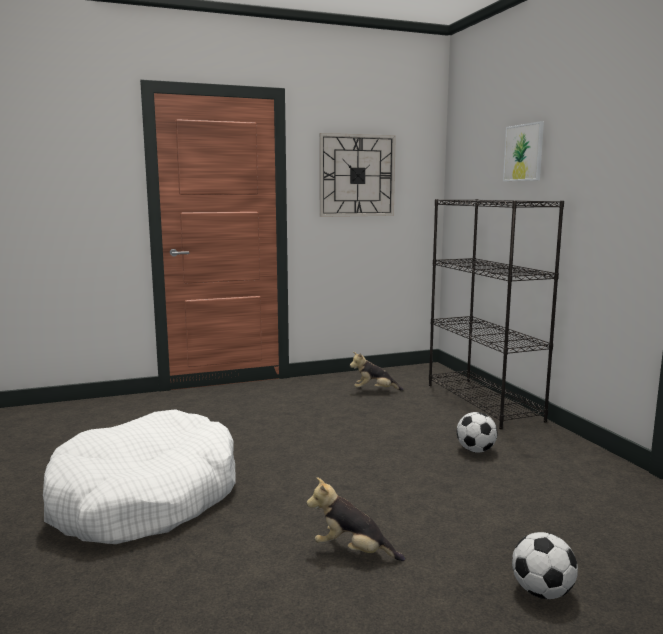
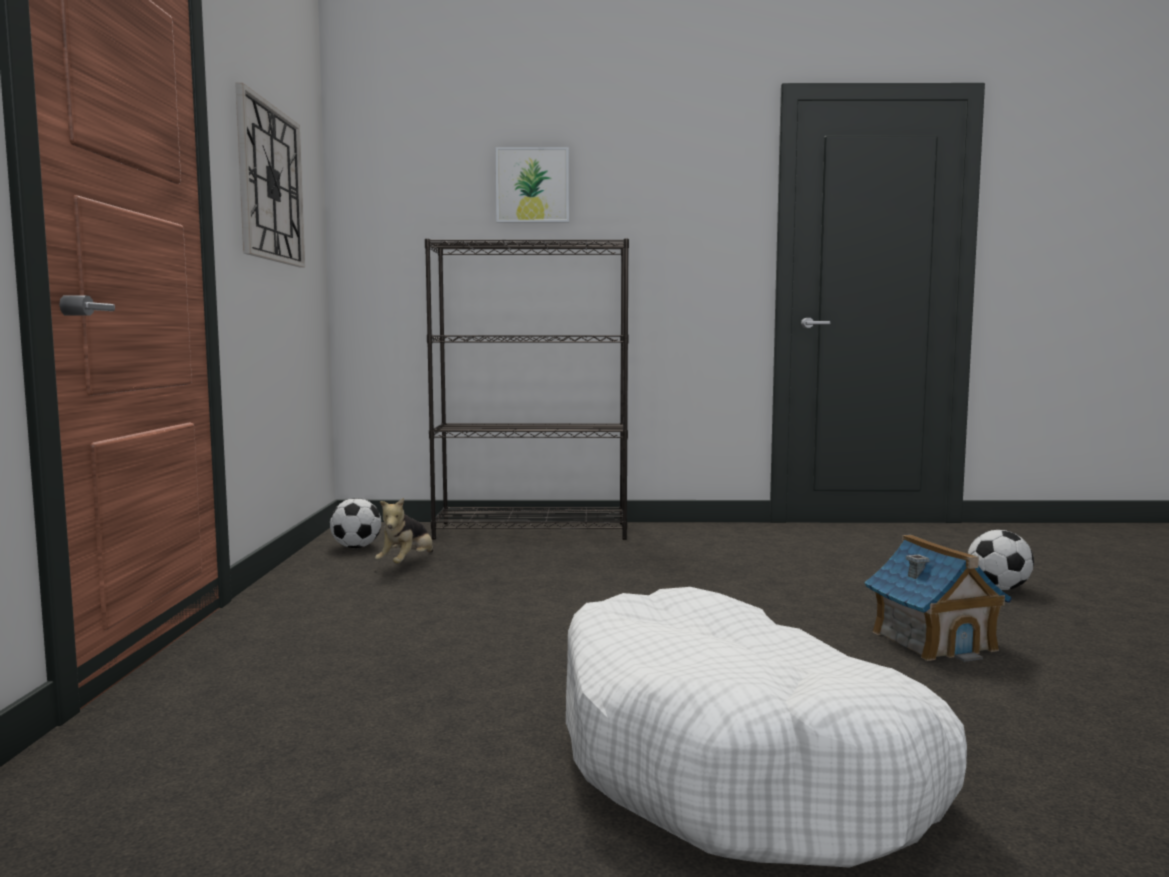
camera: 70 degrees left, 5 degrees down
(353, 551) = (933, 641): plush toy -> toy house
(475, 450) = (680, 557): football -> football (356, 547)

